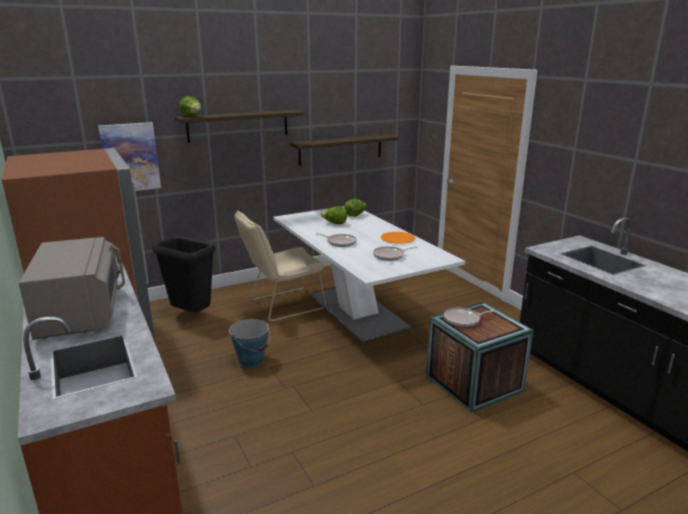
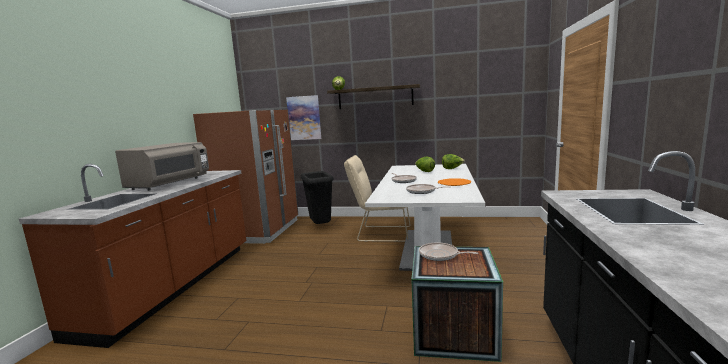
camera: 40 degrees right, 10 degrees down
(251, 360) = (313, 259): bucket -> none
(341, 149) = (462, 117): shelf -> none

